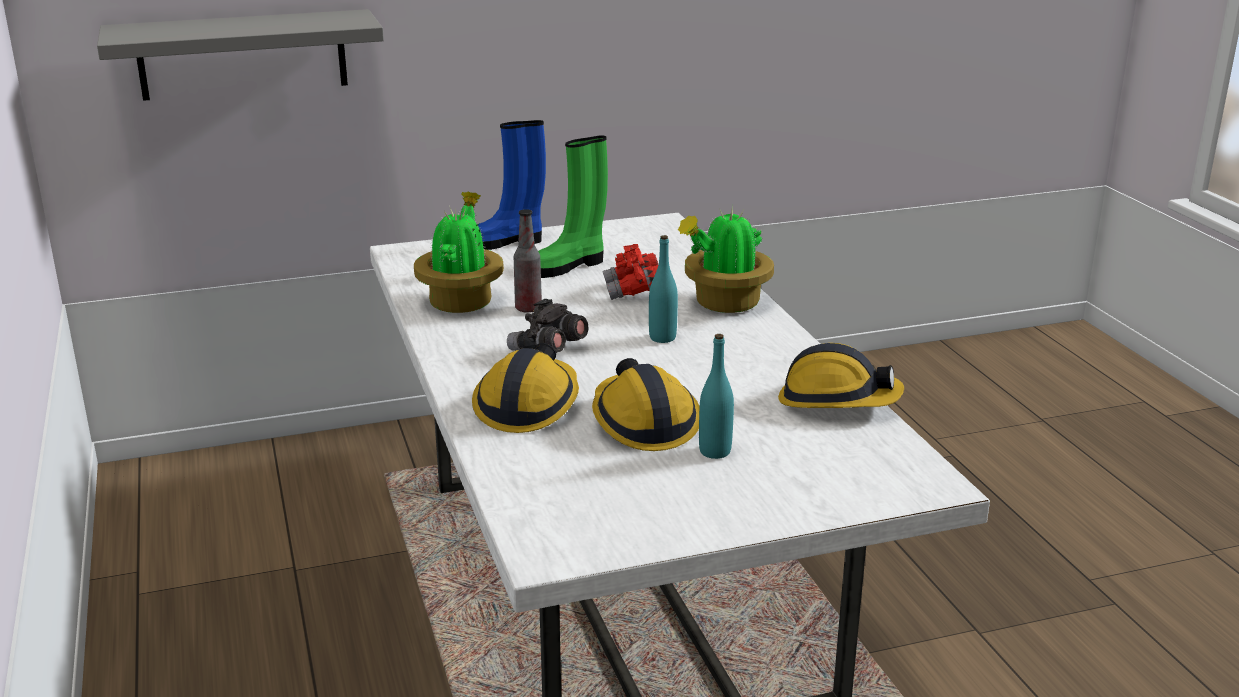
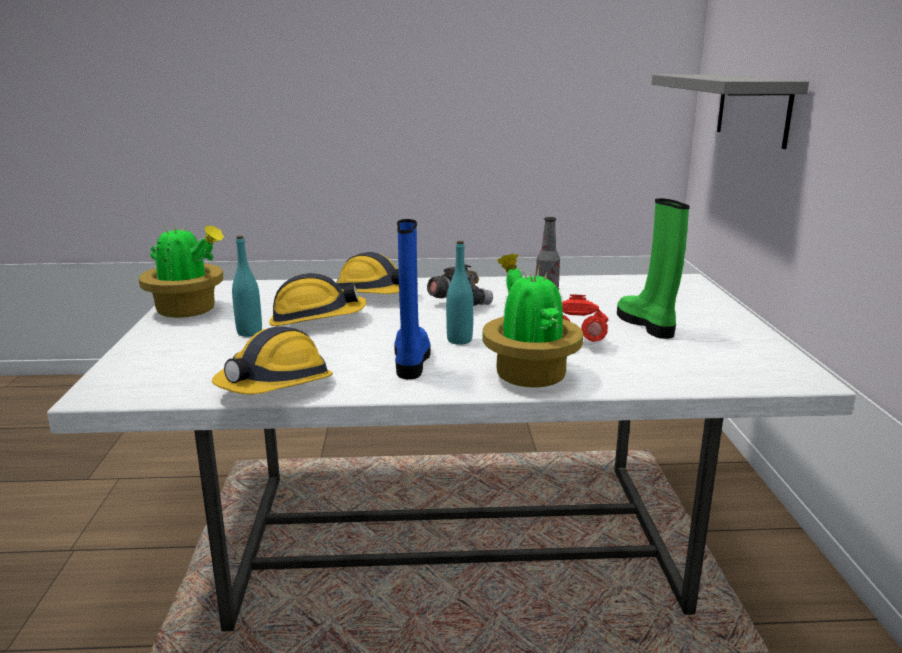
camera: 105 degrees right, 5 degrees down
(461, 301) = (569, 289): potted plant -> potted plant (188, 311)
(505, 243) = (712, 309): blue boot -> blue boot (411, 361)

